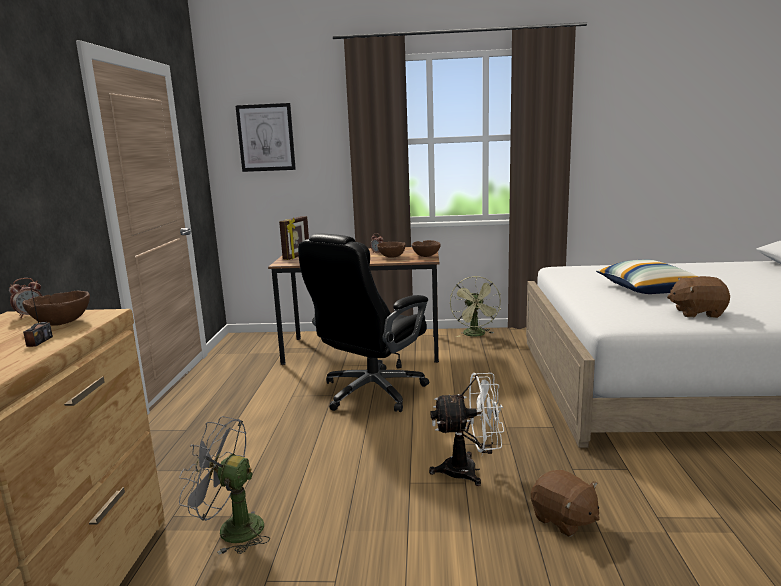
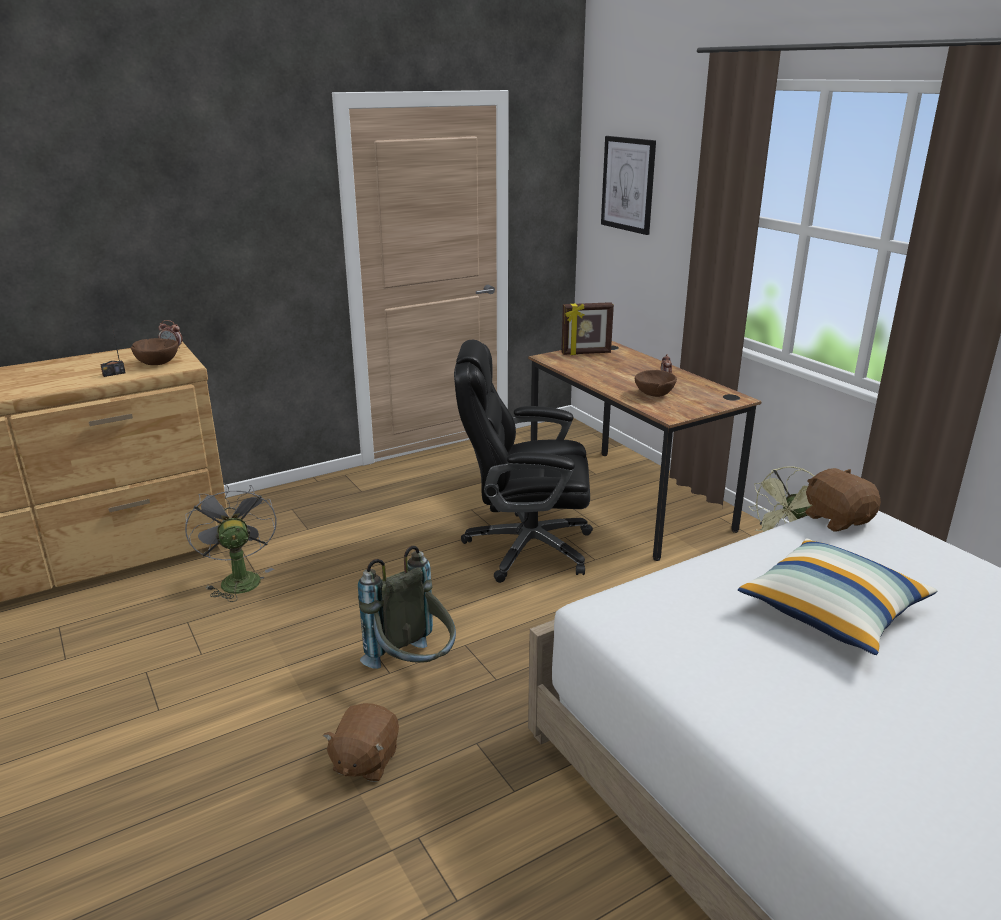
camera: 55 degrees right, 10 degrees up
(426, 256) = (688, 410): brown bowl -> none
(469, 470) = (414, 668): white fan -> grey backpack
(697, 313) = (741, 676): brown plush toy -> brown plush toy (837, 519)

